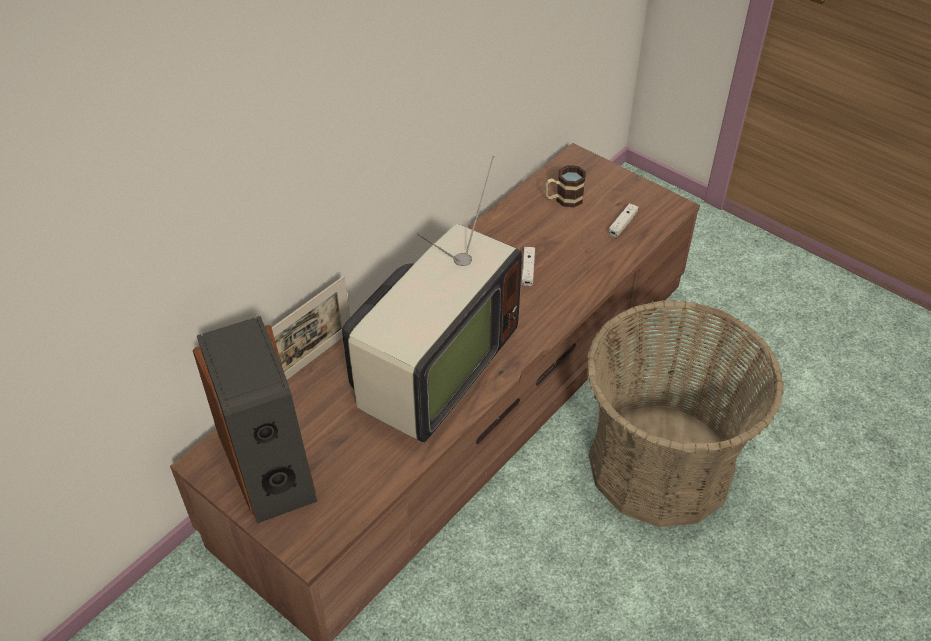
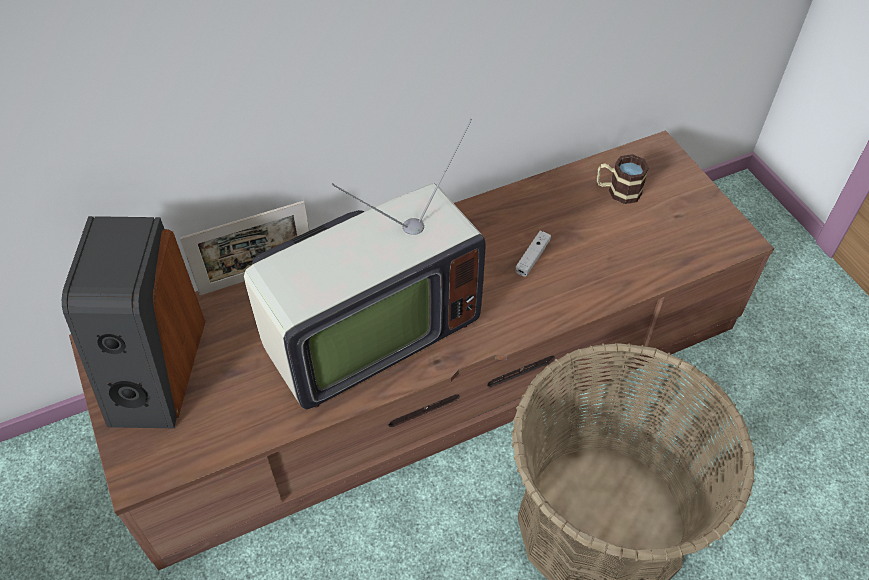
camera: 25 degrees right, 5 degrees up
(622, 224) = (668, 241): white game controller -> none

